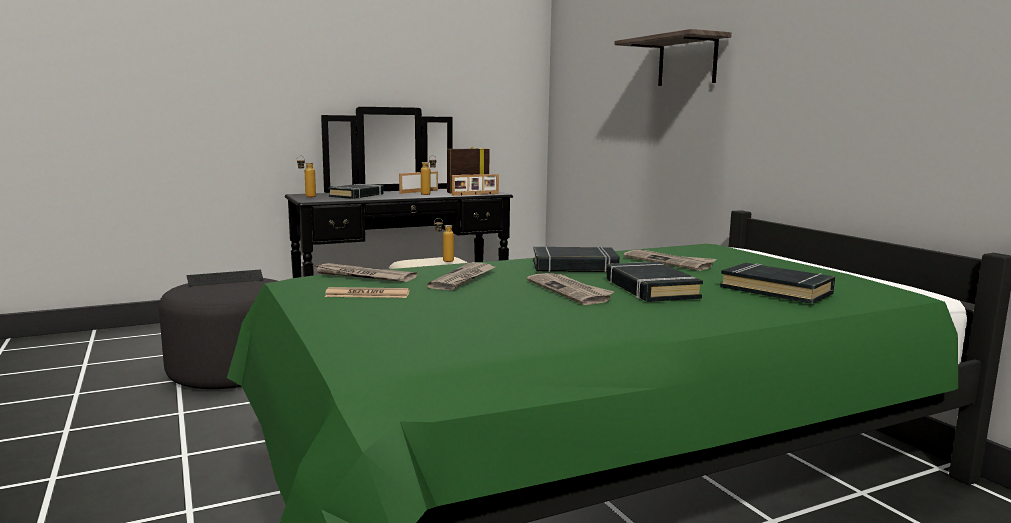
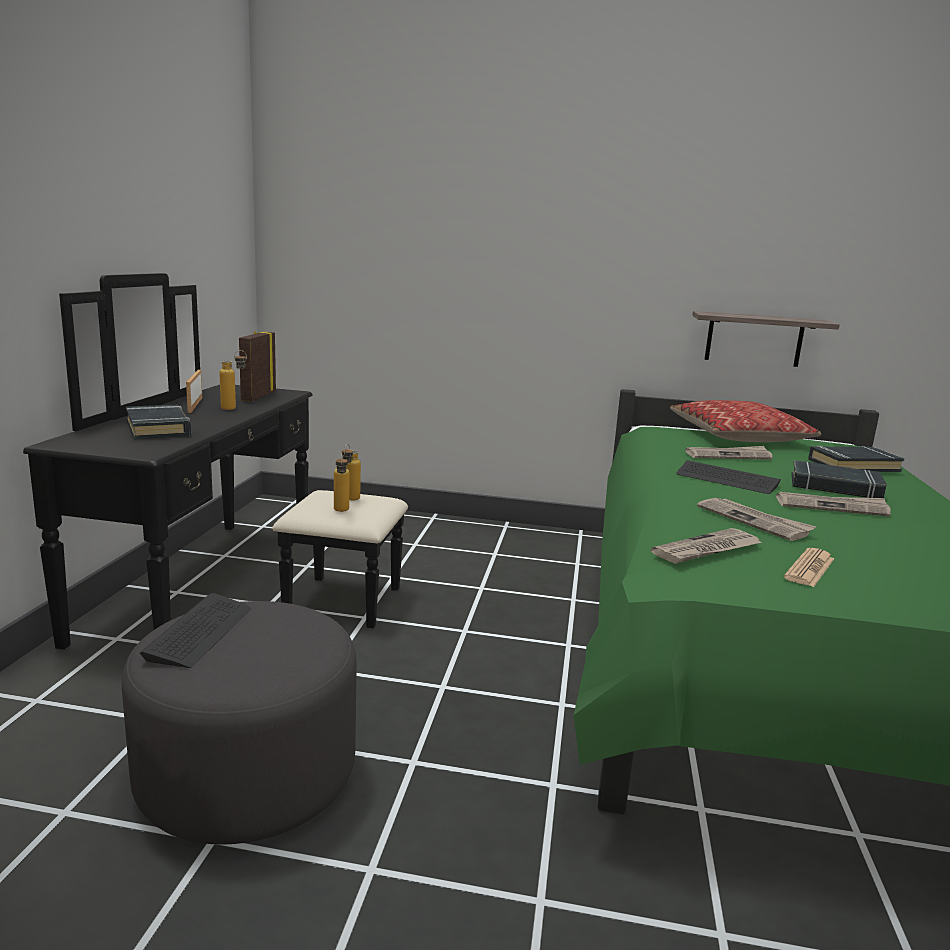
camera: 55 degrees left, 5 degrees up
(306, 197) = (100, 446): bottle -> bottle (341, 511)
(475, 194) = (283, 399): picture frame -> none
(574, 267) = (726, 480): black book -> keyboard
(687, 61) = (534, 236): shelf -> shelf (754, 339)
(772, 260) = (739, 436): none -> pillow

